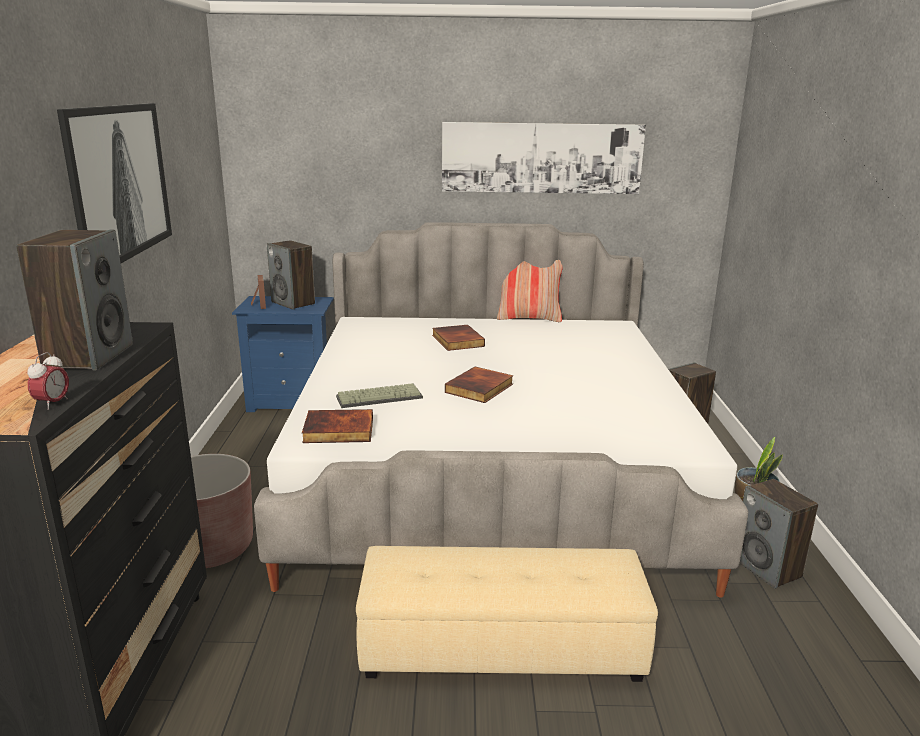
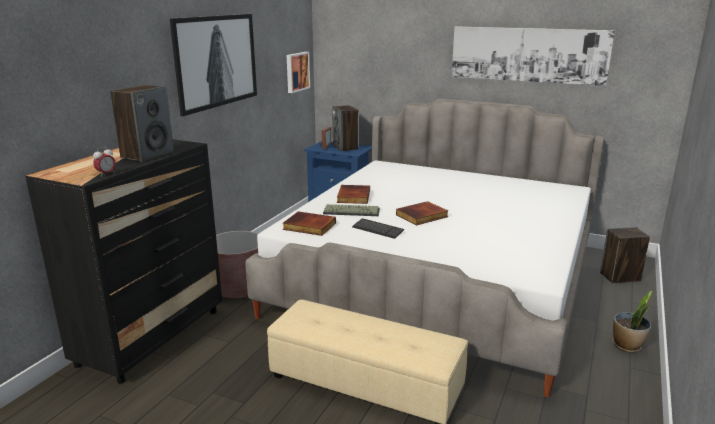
camera: 25 degrees right, 0 degrees up
(208, 194) = (296, 72): none -> picture
(440, 418) = (377, 229): none -> keyboard
(456, 341) = (436, 184): book -> book (353, 196)
(529, 318) = (506, 176): pillow -> none
(767, 568) = (602, 388): speaker -> none

